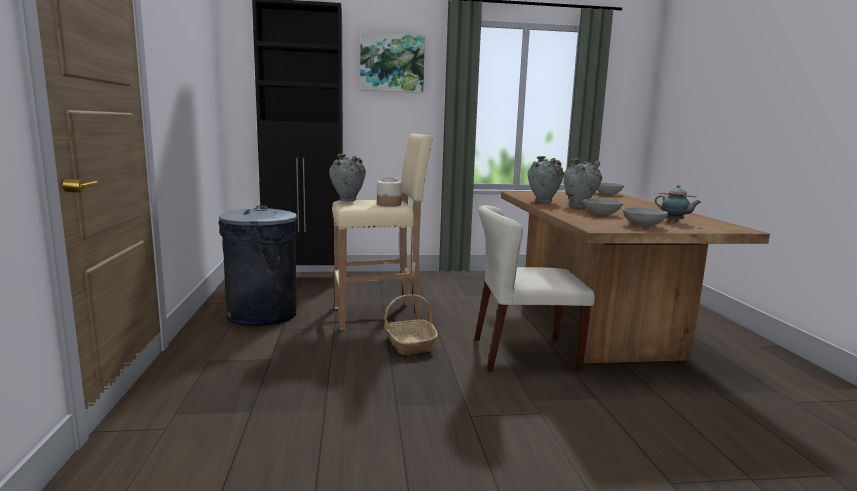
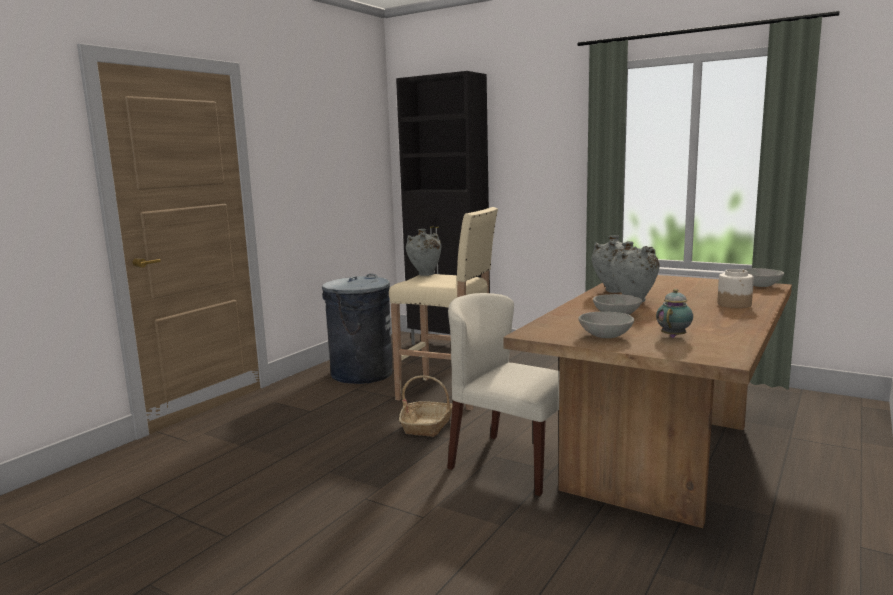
camera: 40 degrees right, 0 degrees up
(389, 204) = (446, 282): jar -> jar (734, 304)
(392, 63) = (537, 122): picture -> none
(675, 222) = (674, 336): teapot -> teapot turned 135 degrees counterclockwise

